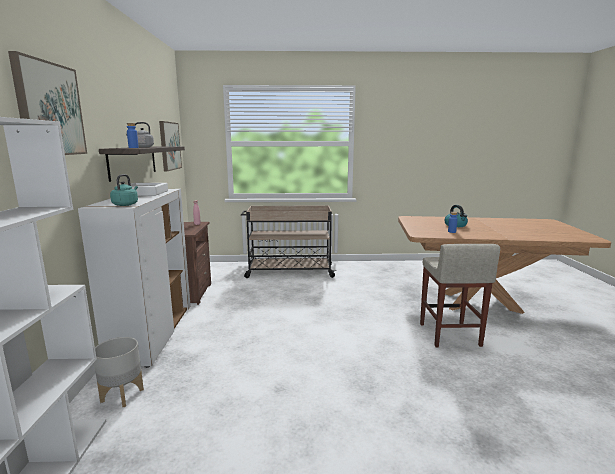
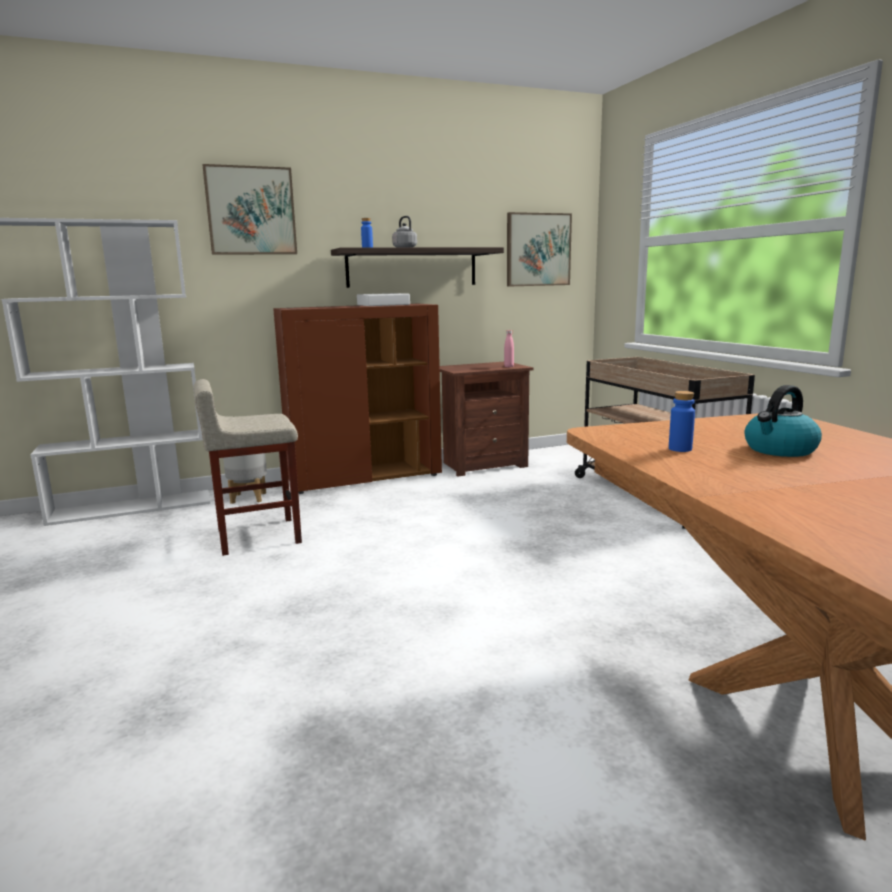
camera: 70 degrees right, 0 degrees up
(126, 204) = (298, 308): turquoise kettle -> none
(152, 334) = (365, 478): white cabinet -> brown cabinet
(449, 335) = (533, 678): beige stool -> beige stool (257, 536)

